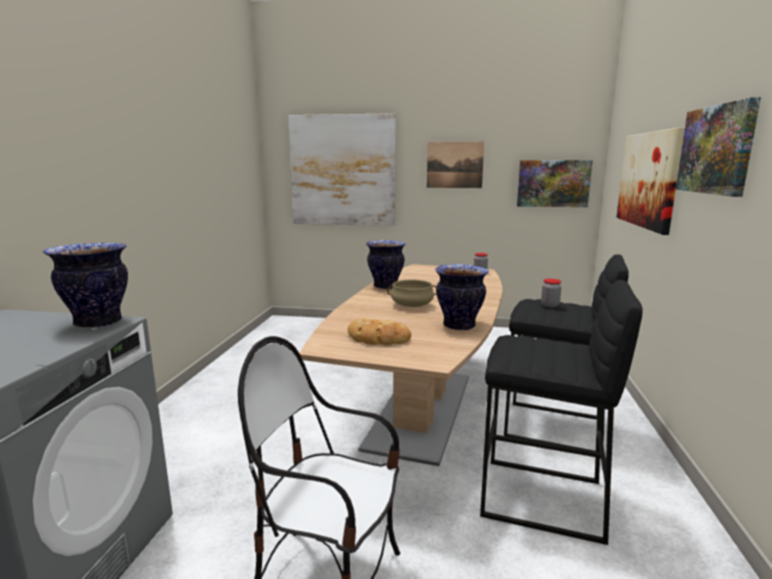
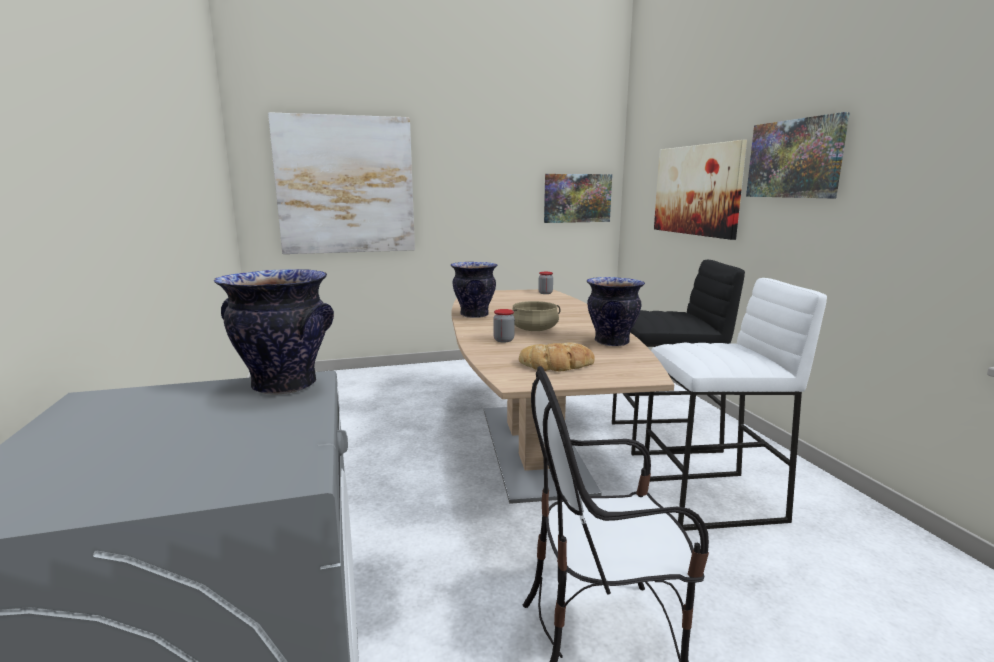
camera: 25 degrees left, 0 degrees up
(454, 165) = (478, 178): picture -> none
(542, 499) = (712, 501): black stool -> white stool
(550, 305) = (662, 314): jar -> jar (503, 340)

